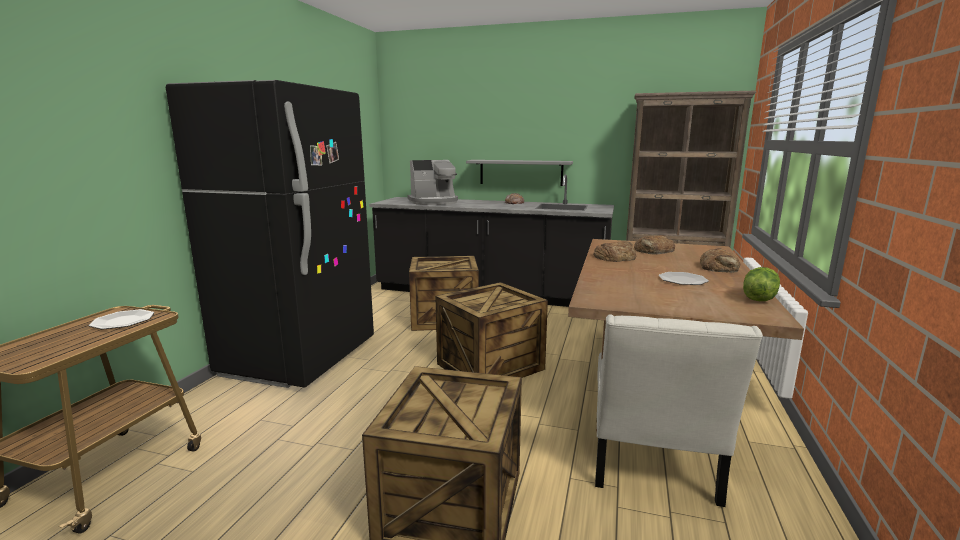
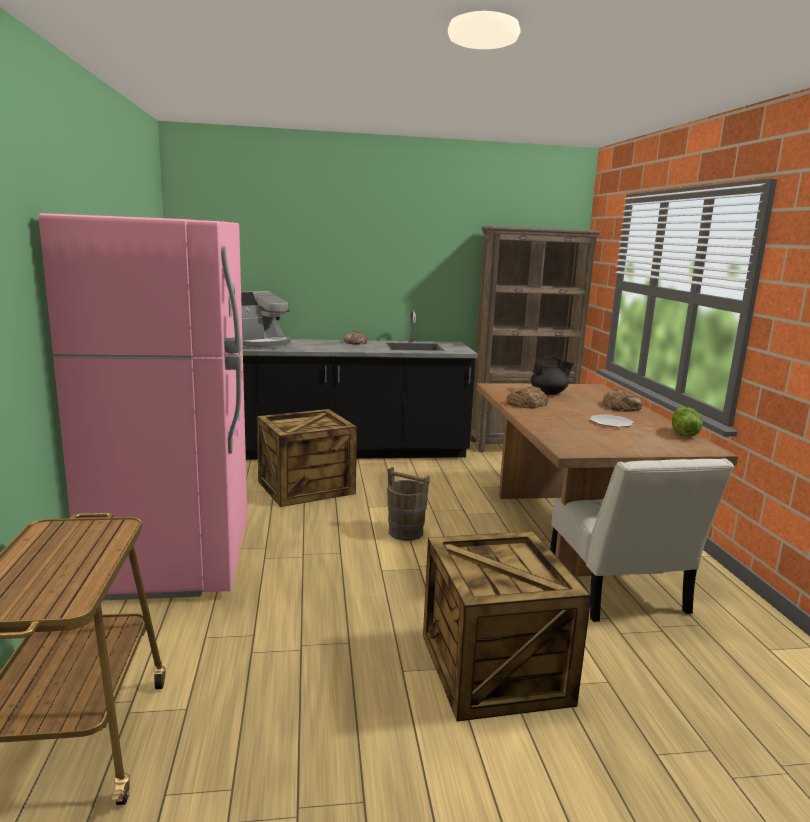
camera: 25 degrees left, 0 degrees up
(123, 321) = (81, 538): plate -> none
(300, 358) = (174, 560): black fridge -> pink fridge
(489, 366) = (405, 532): crate -> brown bucket
(521, 172) = (356, 306): grey shelf -> none
(653, 250) = (549, 393): bread -> black teapot

